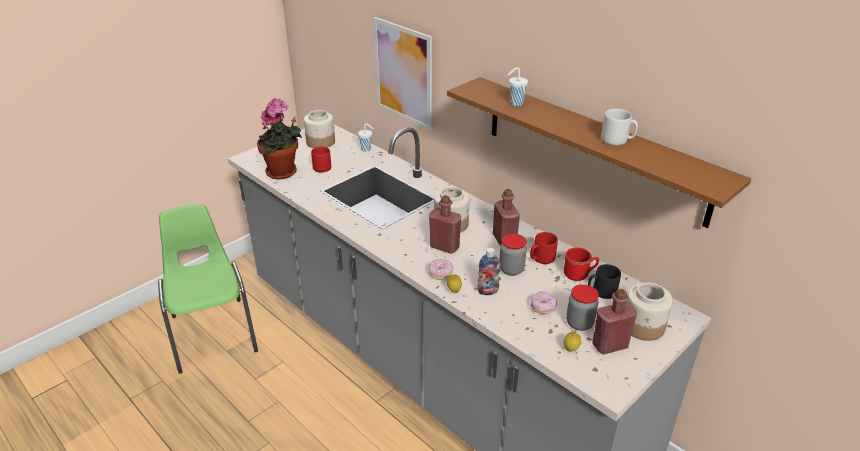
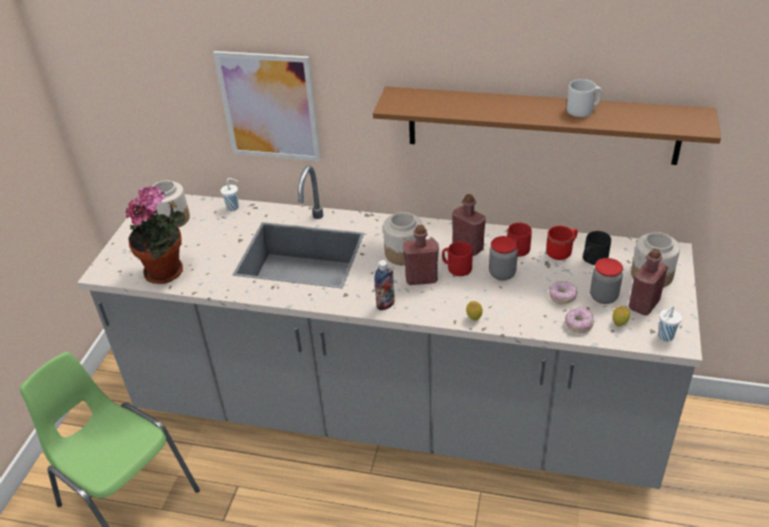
camera: 30 degrees left, 5 degrees up
(321, 167) = (204, 248): red mug -> red mug (456, 268)
(440, 273) = (444, 307): donut -> donut (578, 325)
(488, 291) = (502, 304): bottle -> bottle (385, 304)
(515, 103) = (455, 104): white cup -> white cup (665, 337)

